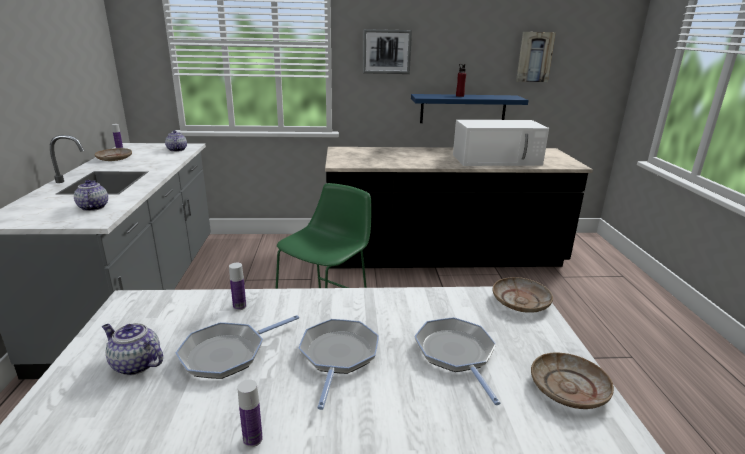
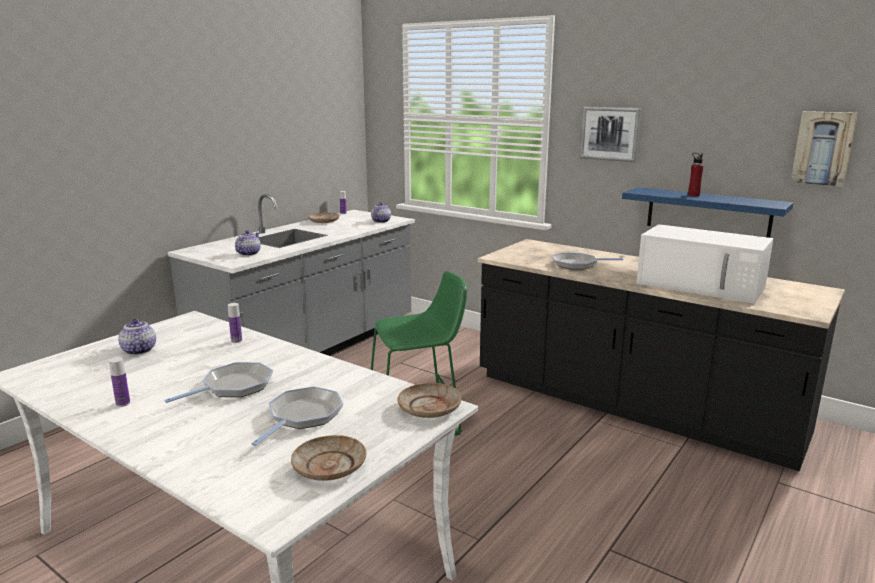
camera: 40 degrees right, 5 degrees down
(227, 353) = (184, 362): frying pan -> frying pan (577, 264)

